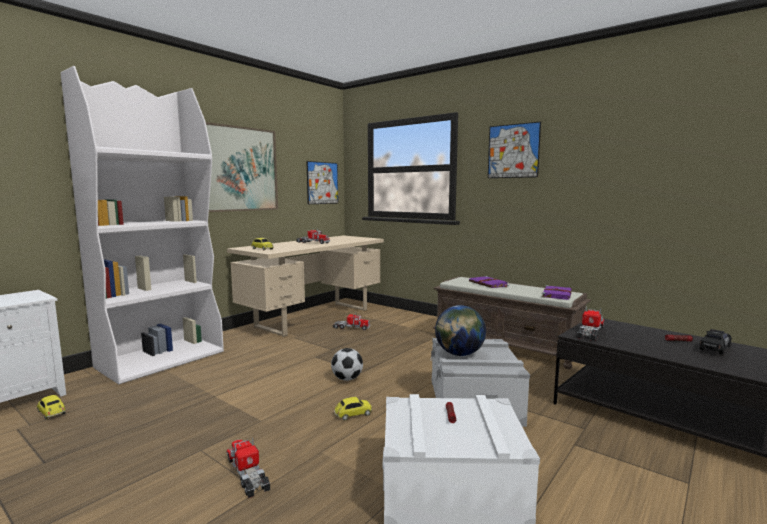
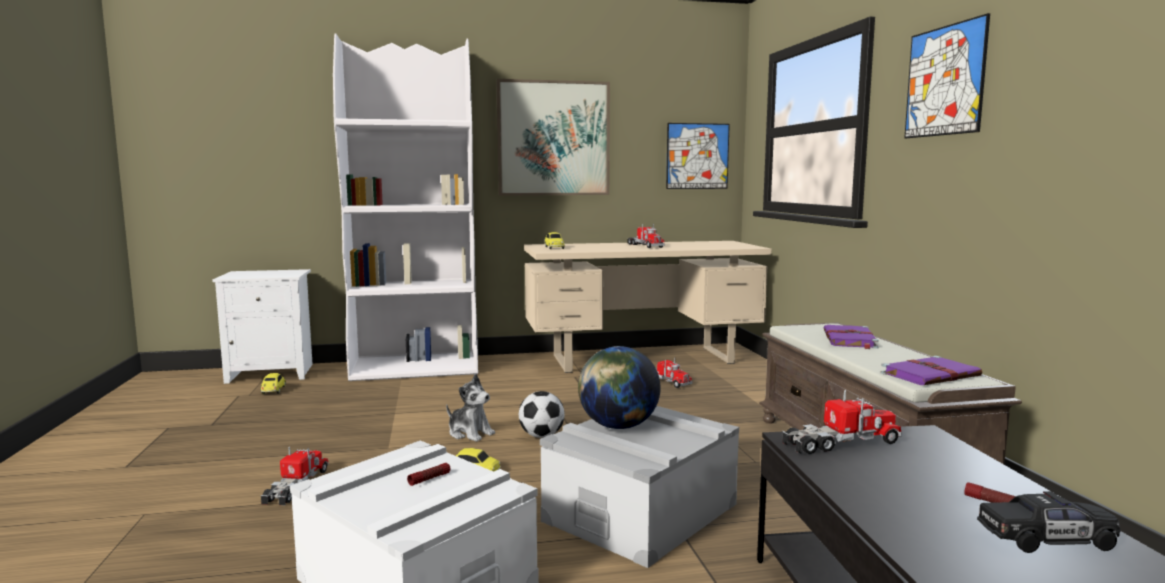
camera: 40 degrees right, 0 degrees up
(300, 392) = (470, 433): none -> plush toy

